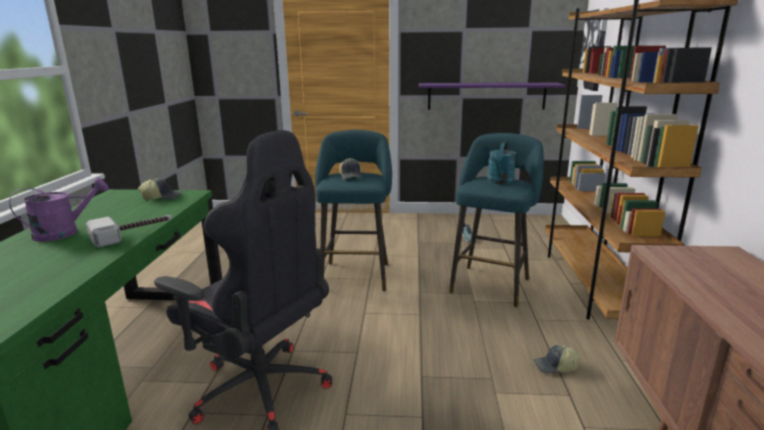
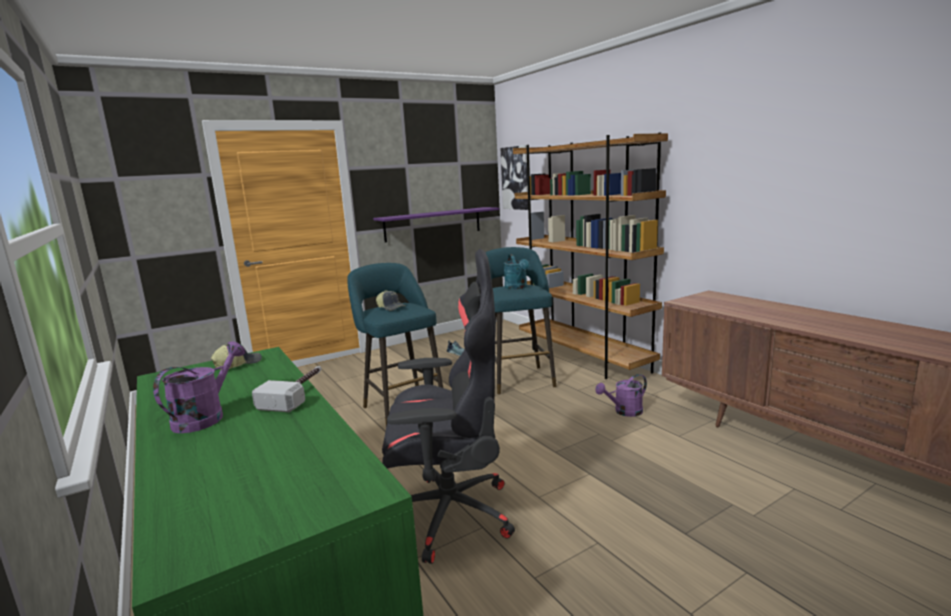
camera: 35 degrees left, 5 degrees down
(555, 367) = (624, 412): cap -> purple watering can

